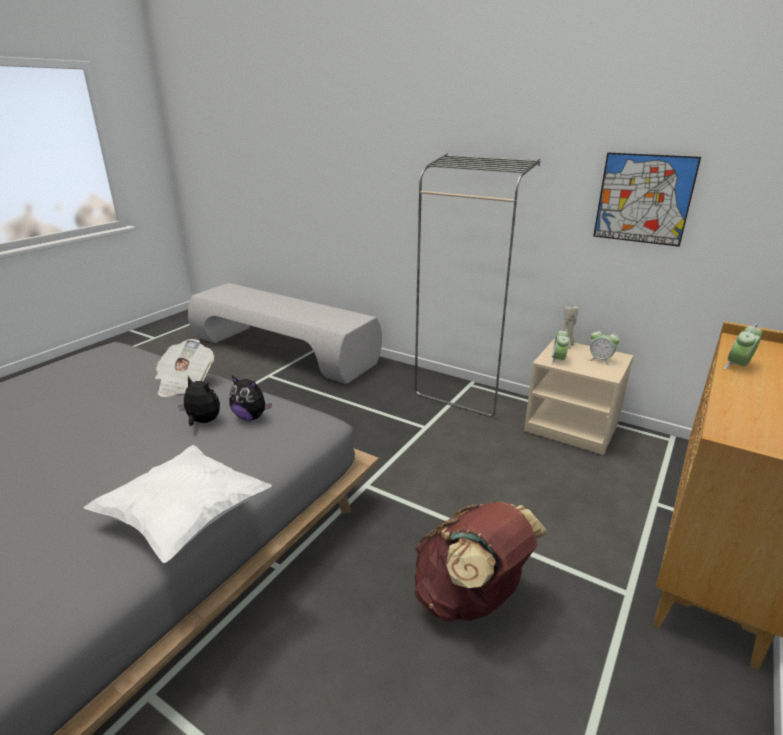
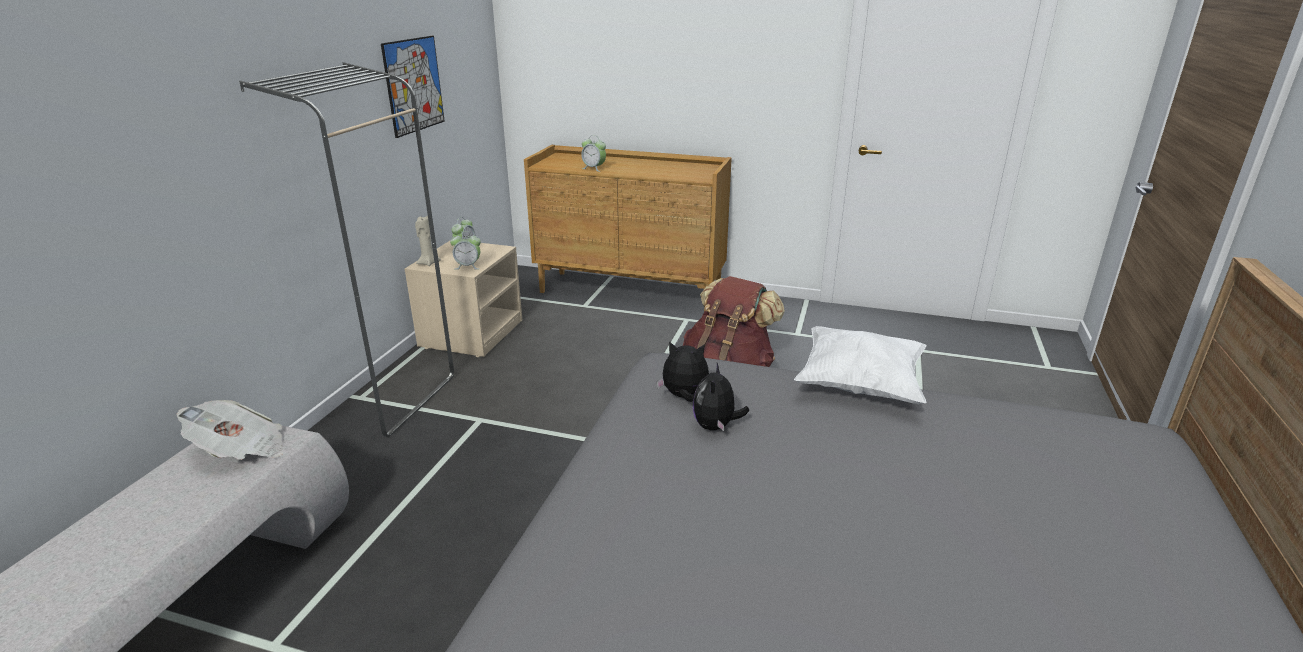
camera: 105 degrees left, 0 degrees up
(184, 383) = (621, 484): newspaper -> newspaper (241, 450)
(251, 417) = (684, 397): plush toy -> plush toy turned 90 degrees counterclockwise

